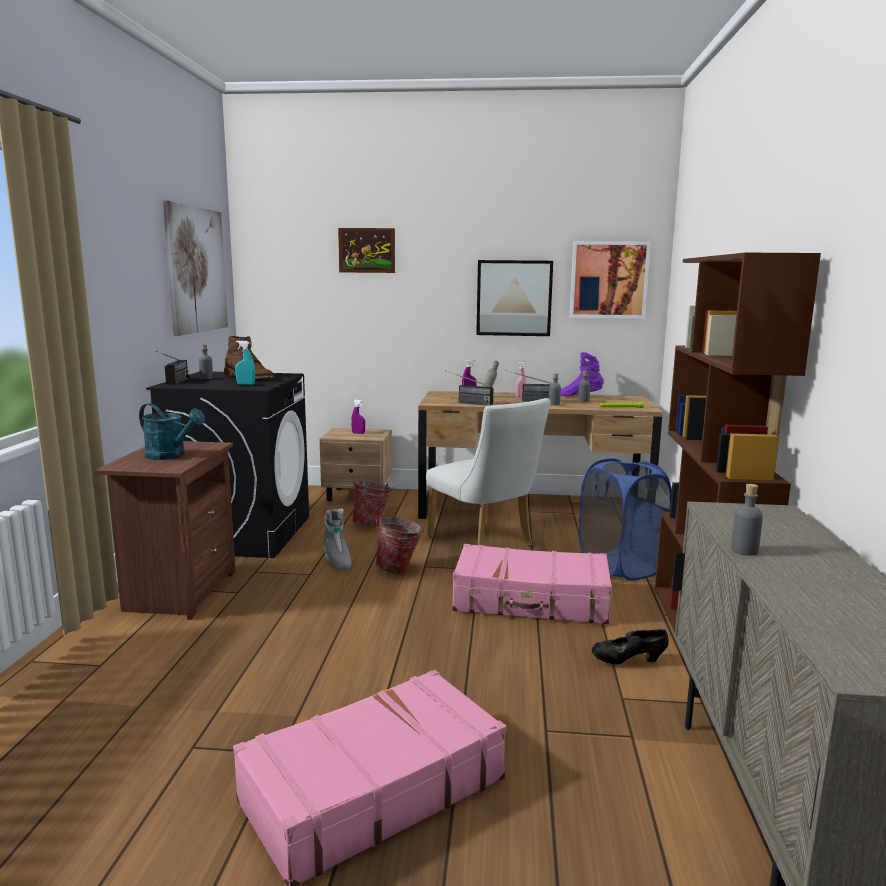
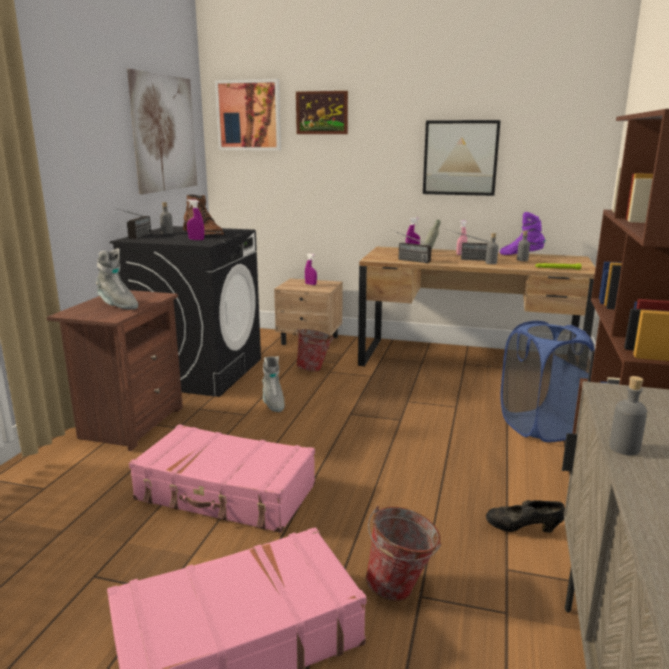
camera: 10 degrees right, 5 degrees up
(171, 456) = (117, 305): turquoise watering can -> grey boot
(245, 384) = (196, 239): turquoise spray bottle -> purple spray bottle
(399, 570) = (326, 416): bucket -> bucket (401, 589)
(485, 543) = (413, 394): white chair -> none
(531, 601) = (442, 456): pink suitcase -> pink suitcase (226, 493)
(608, 280) = (556, 139): picture -> picture (249, 115)

